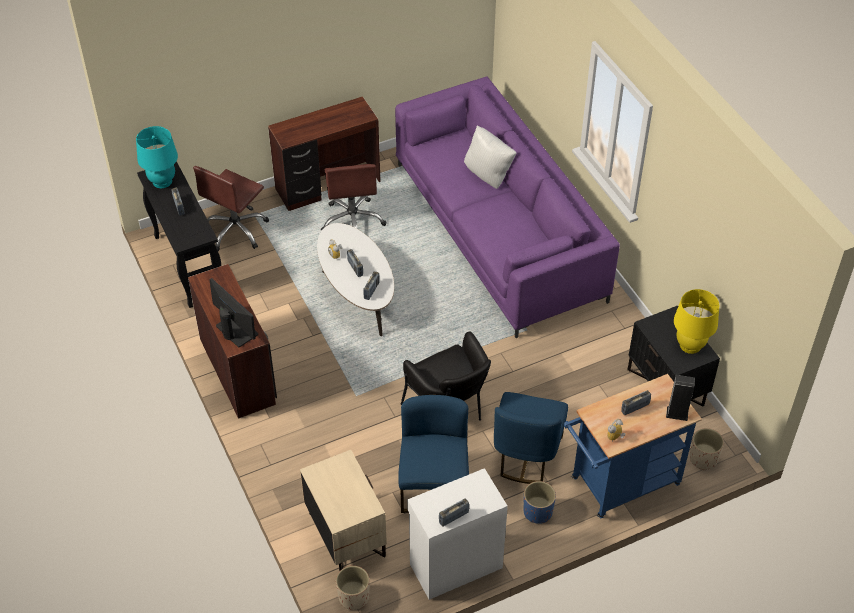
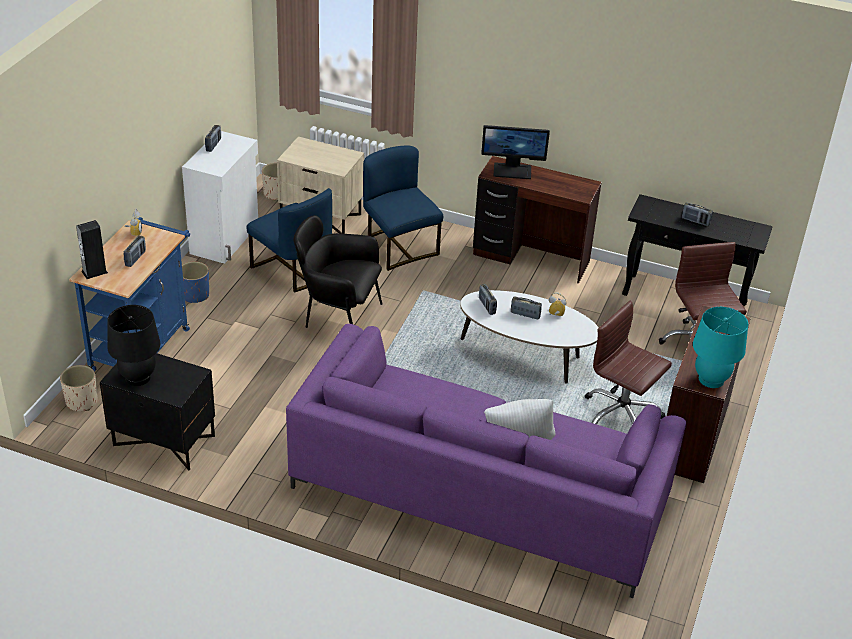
camera: 135 degrees right, 10 degrees down
(162, 181) = (742, 230): turquoise table lamp -> turquoise table lamp (711, 379)
(526, 455) = (241, 324): blue chair -> blue chair (399, 247)
(690, 345) = (138, 377): yellow table lamp -> black table lamp

